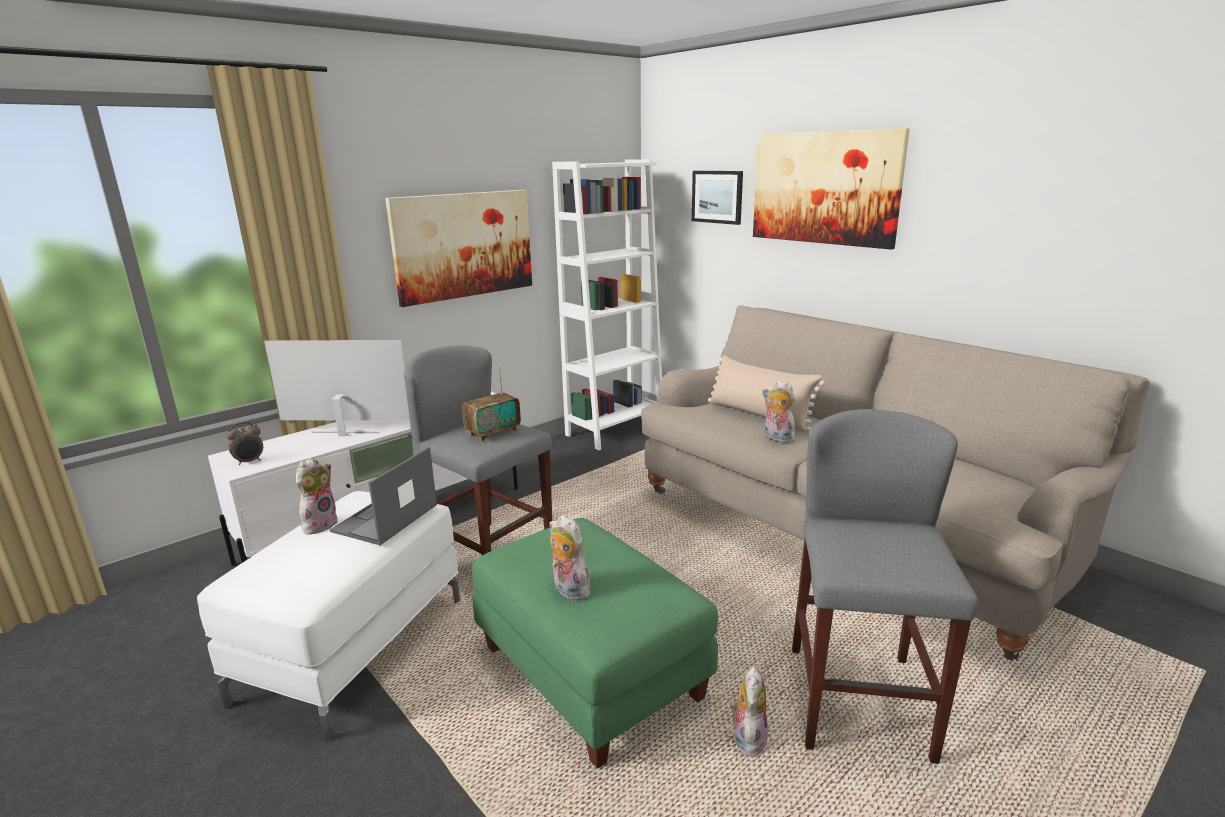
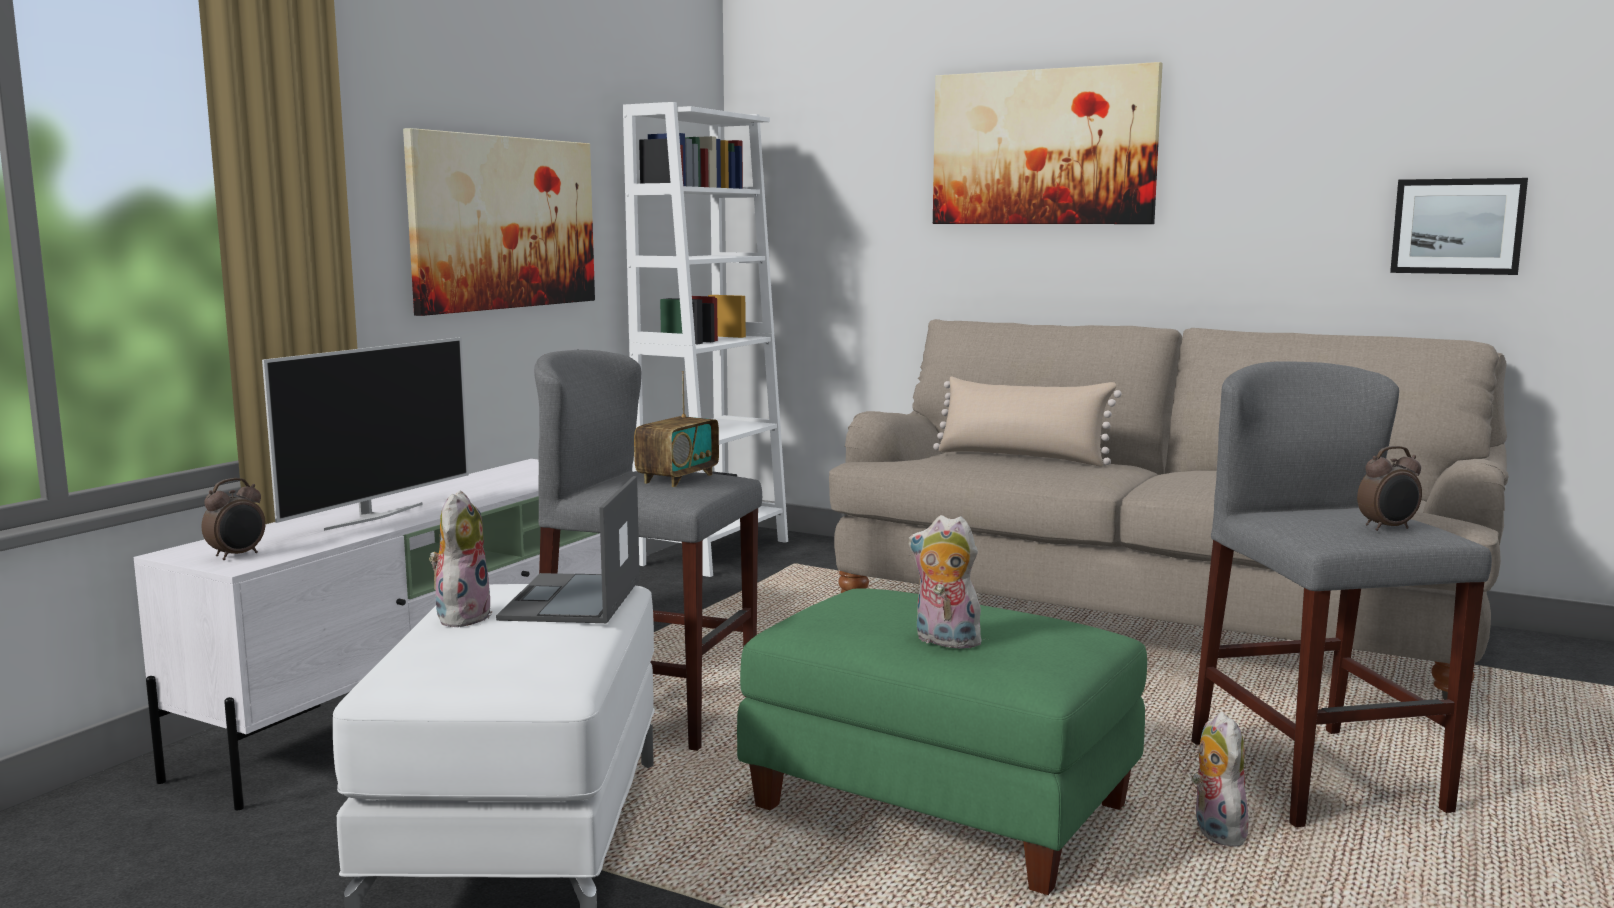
camera: 20 degrees left, 10 degrees down
(345, 433) = (373, 516): television -> television turned 135 degrees clockwise
(717, 197) = (867, 170): picture -> picture (1457, 226)
(776, 438) = (1072, 474): plush toy -> none
(900, 564) = (1388, 528): none -> alarm clock

